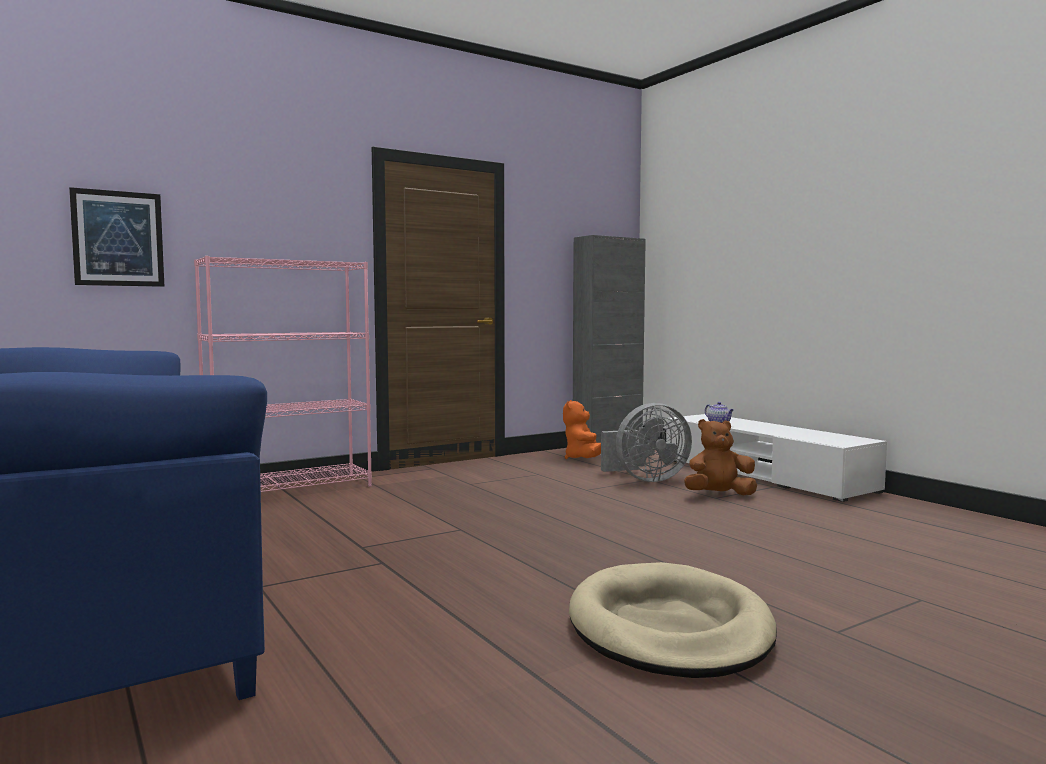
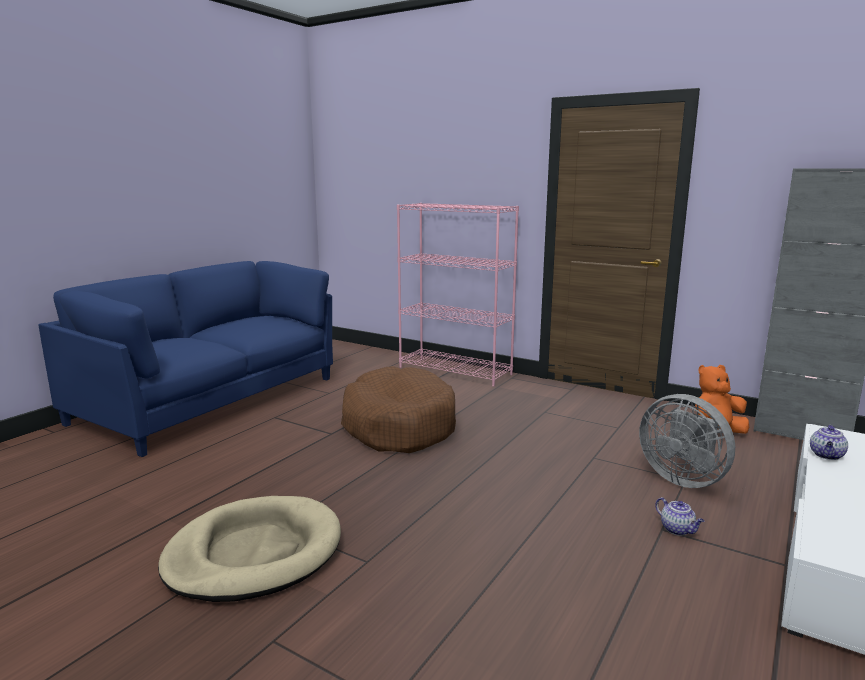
camera: 65 degrees right, 10 degrees up
(118, 238) = (388, 189): picture -> none
(413, 532) = (398, 426): none -> brown dog bed
(718, 495) = (678, 529): brown plush toy -> teapot

